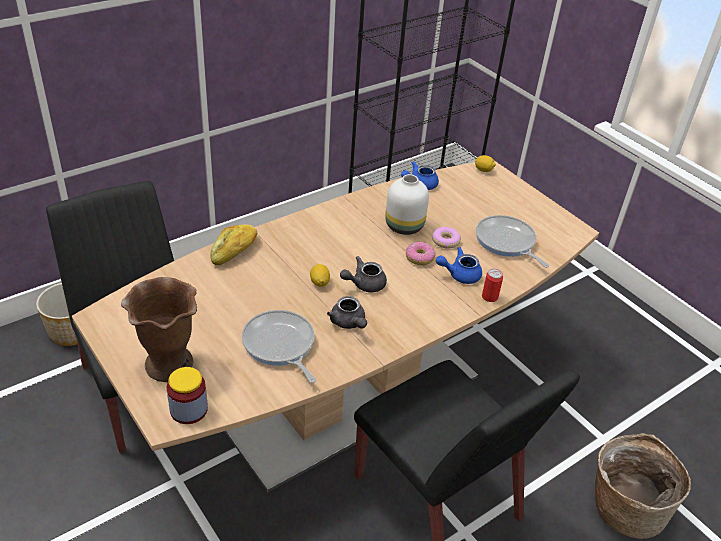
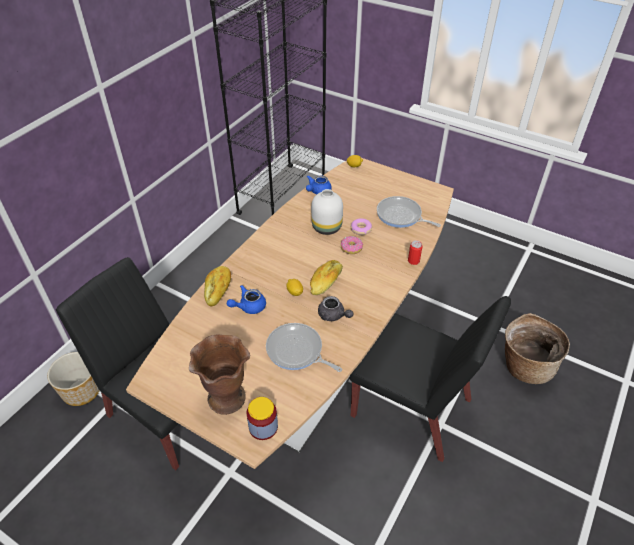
camera: 20 degrees left, 5 degrees up
(364, 284) = (326, 282): grey teapot -> bread
(459, 274) = (385, 251): blue teapot -> blue teapot (248, 307)

